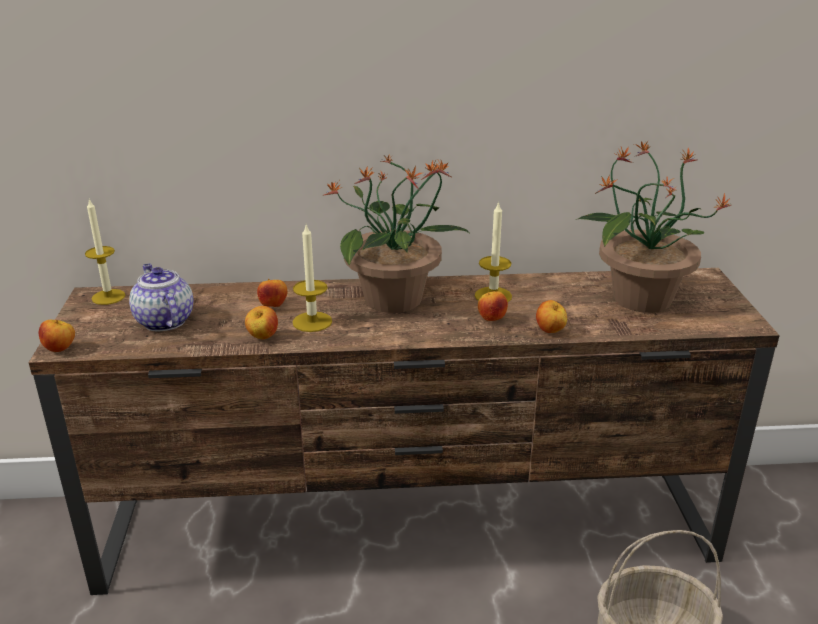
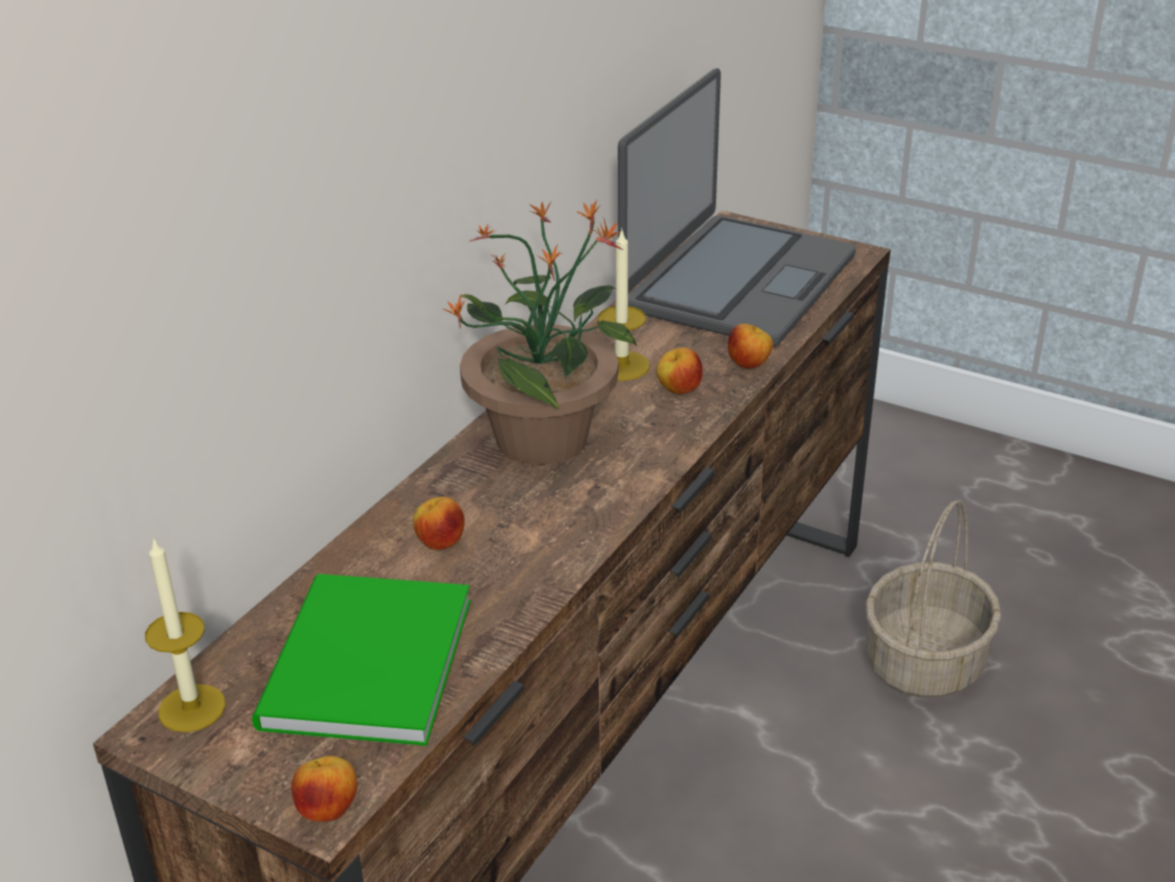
camera: 55 degrees left, 5 degrees up
(163, 321) = (360, 667): teapot -> green book
(262, 337) = (525, 583): apple -> none
(312, 322) = (529, 526): candle -> none
(640, 298) = (737, 282): potted plant -> laptop

